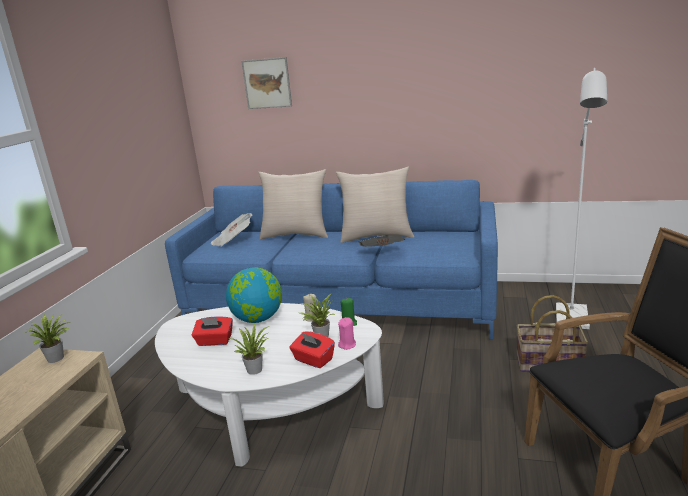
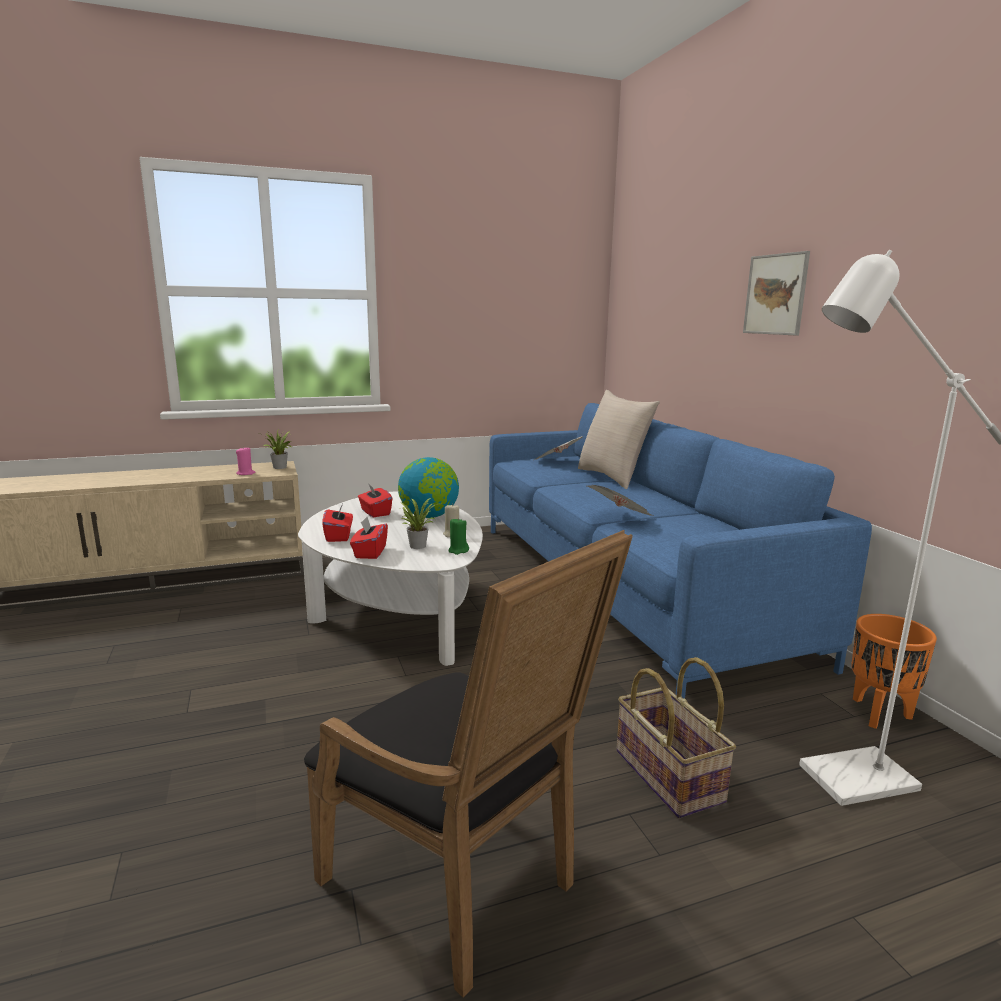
camera: 55 degrees right, 5 degrees down
(255, 369) = (339, 536): potted plant -> red tissue box
(267, 83) = (666, 285): picture -> picture (775, 294)
(347, 345) = (411, 559): pink candle -> pink candle (246, 473)
(376, 236) = (669, 507): beige pillow -> none
(528, 291) = (879, 714): none -> orange planter

